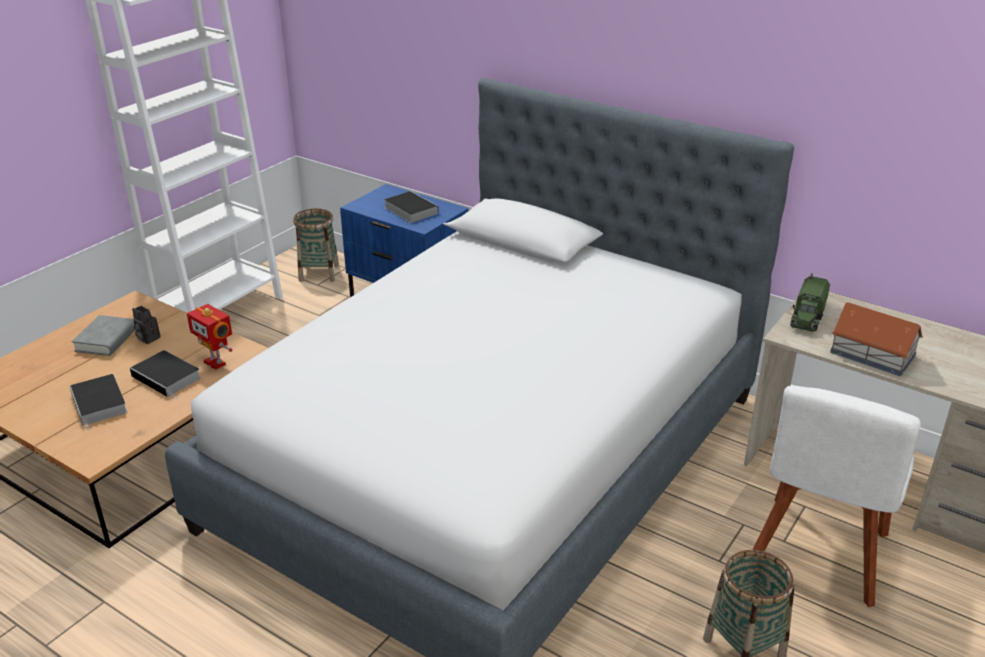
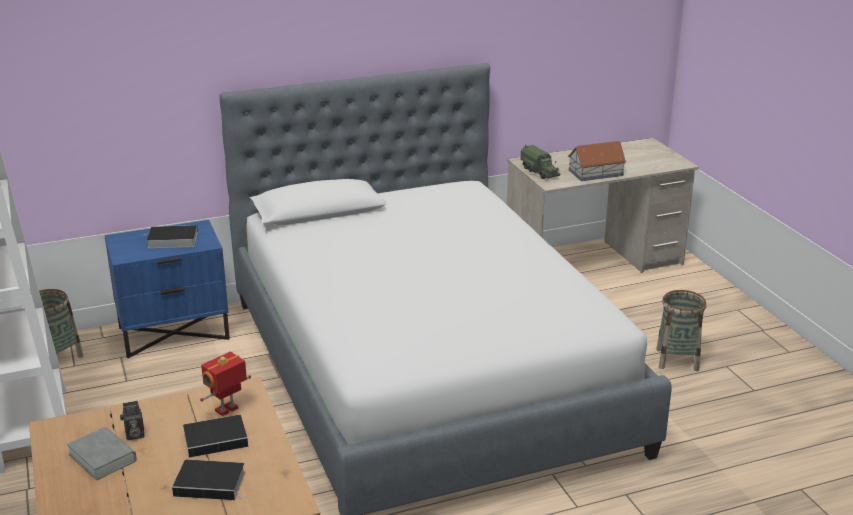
camera: 55 degrees left, 5 degrees down
(216, 362) = (227, 410): toy robot -> toy robot turned 150 degrees clockwise
(818, 555) = (632, 307): white chair -> none

